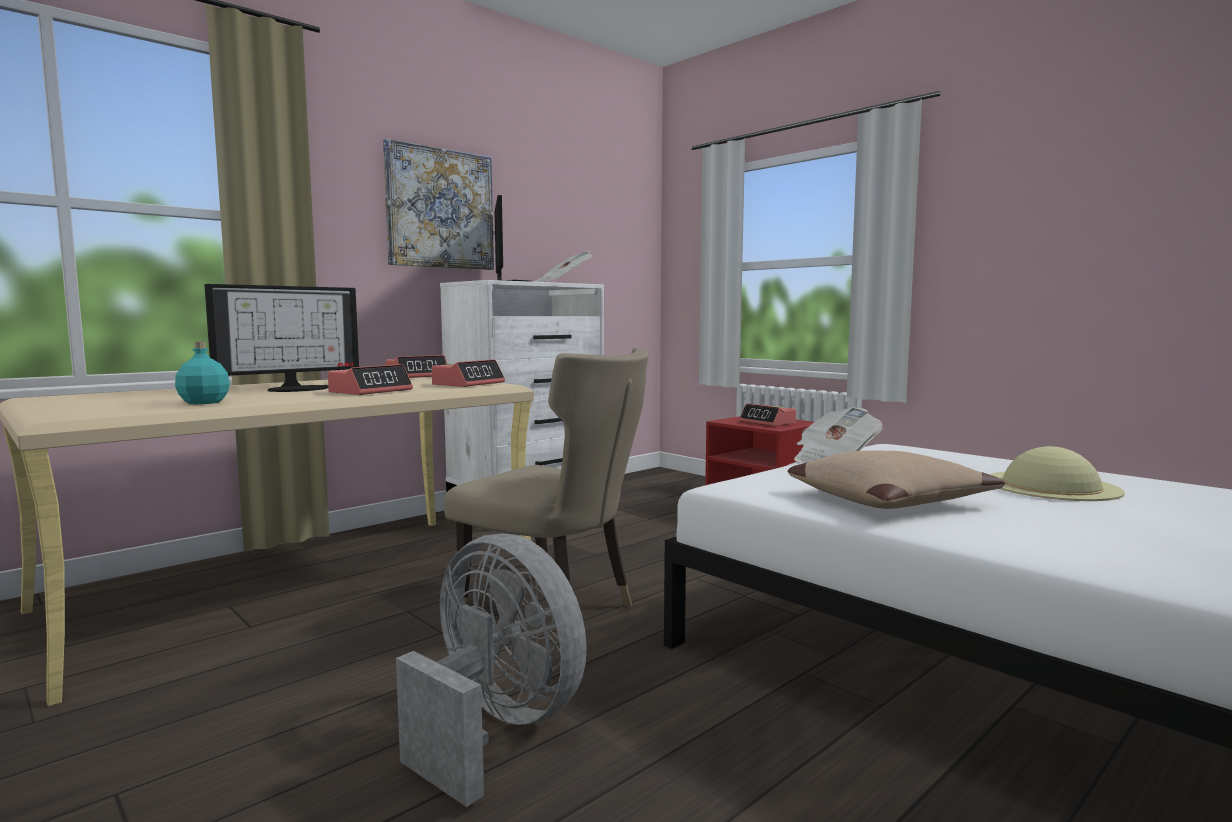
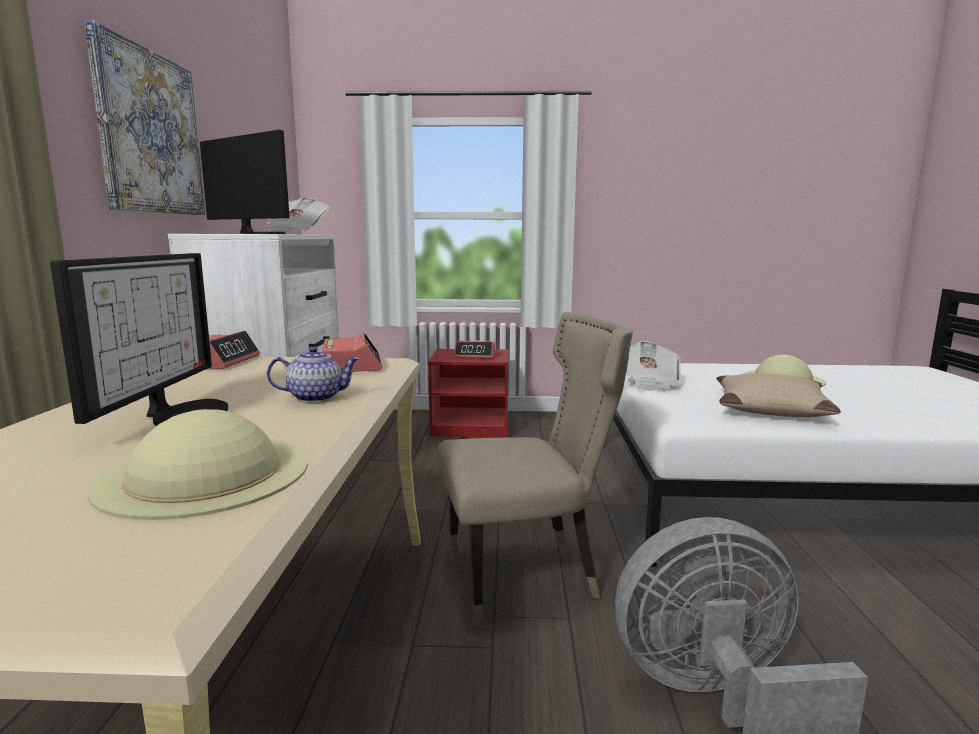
camera: 45 degrees left, 5 degrees up
(204, 402) = (205, 474): turquoise bottle -> beige hat
(371, 391) = (316, 397): alarm clock -> teapot

